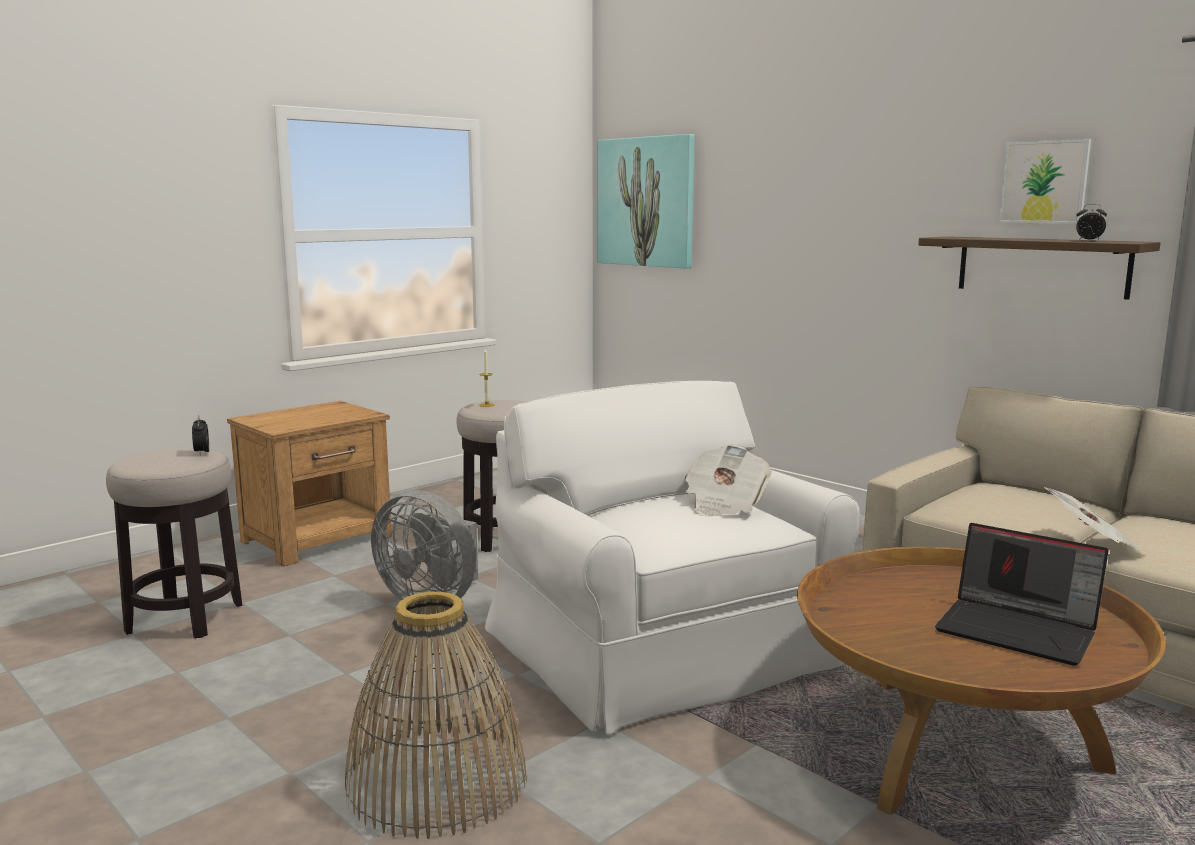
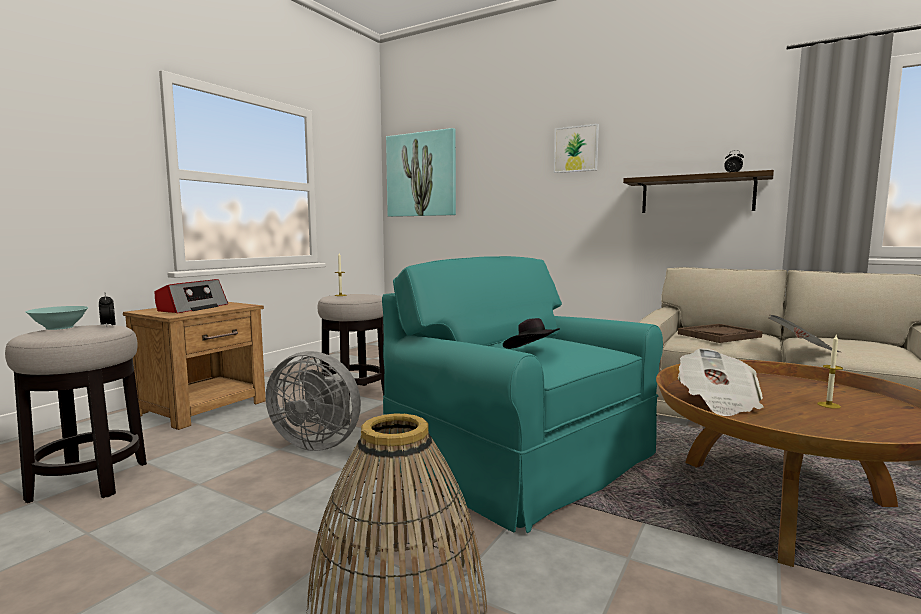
camera: 15 degrees left, 5 degrees down
(155, 452) = (59, 327): none -> turquoise bowl
(304, 416) = (192, 308): none -> radio
(657, 522) = (531, 352): none -> black hat
(663, 647) = (519, 457): white armchair -> turquoise armchair
(724, 504) = (565, 340): newspaper -> newspaper (718, 402)
(1001, 504) = (719, 335): none -> brown tray
(1019, 630) = (828, 405): laptop -> candle
(1044, 182) = (696, 143): picture -> picture (576, 149)

